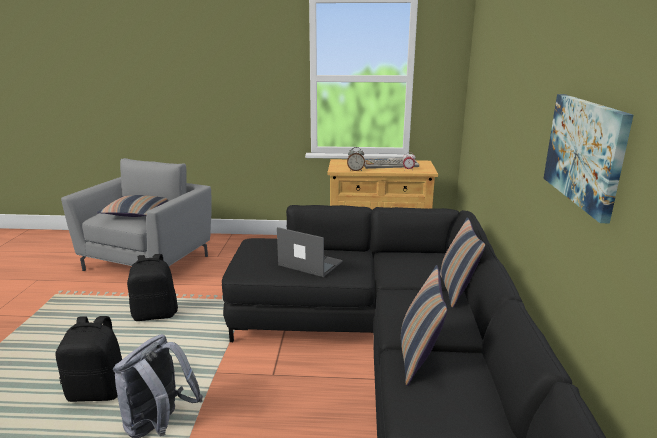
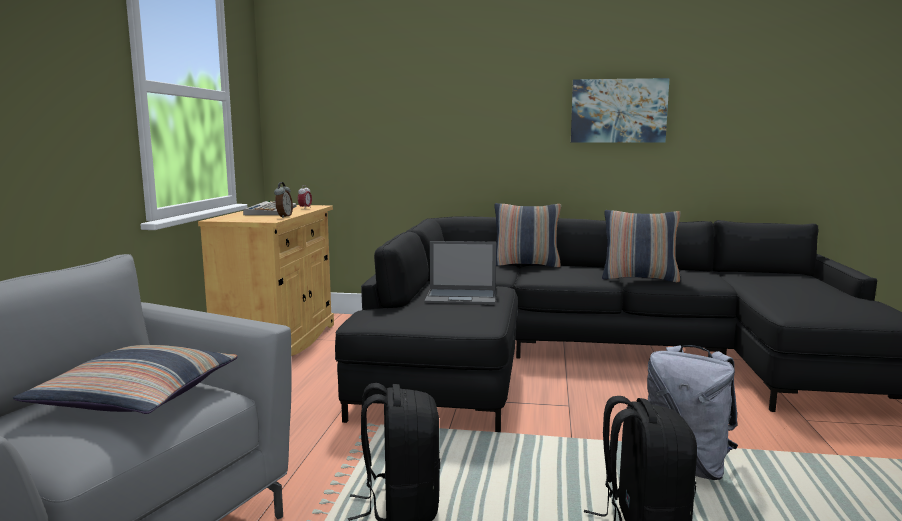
camera: 85 degrees left, 10 degrees down
(309, 263) = (462, 297): laptop -> laptop turned 120 degrees counterclockwise

